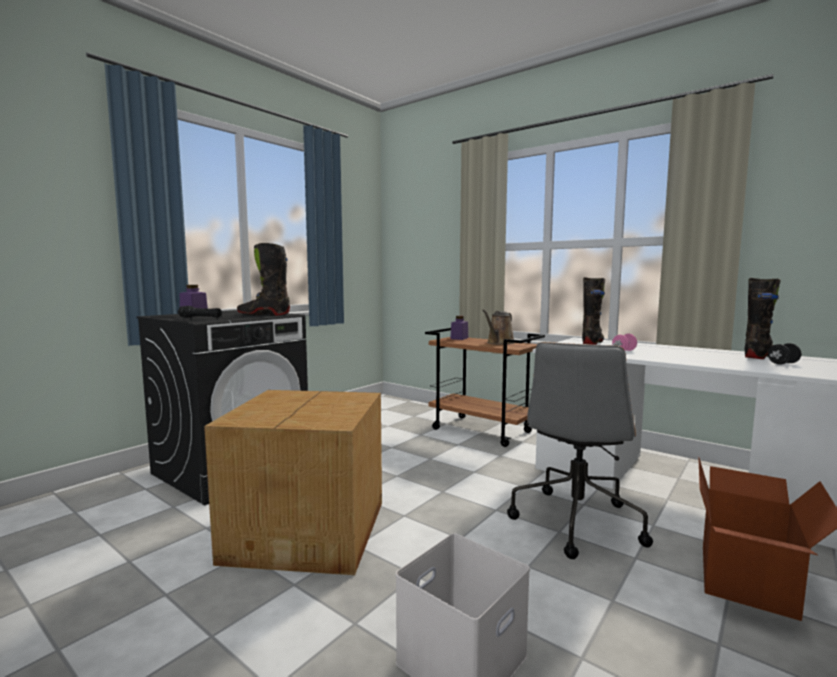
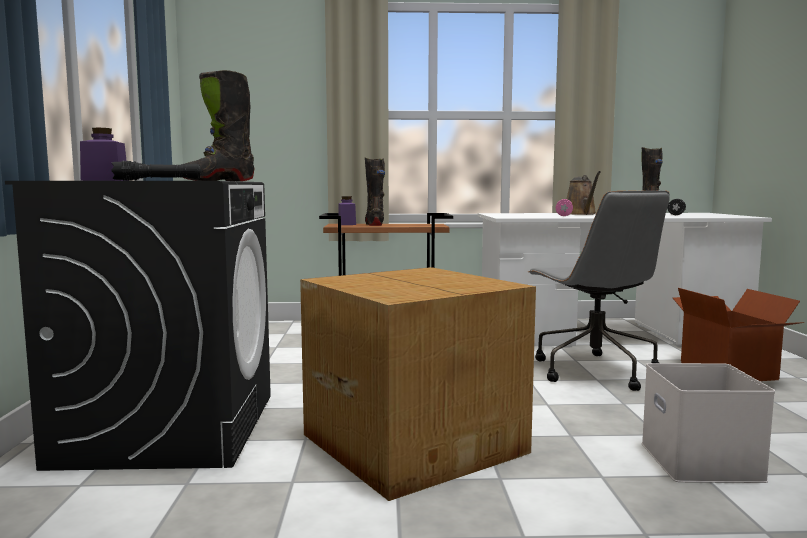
camera: 40 degrees left, 0 degrees up
(499, 343) = (406, 224): brown watering can -> brown watering can (581, 214)
(592, 342) = (513, 214): black boot -> black boot (374, 224)

